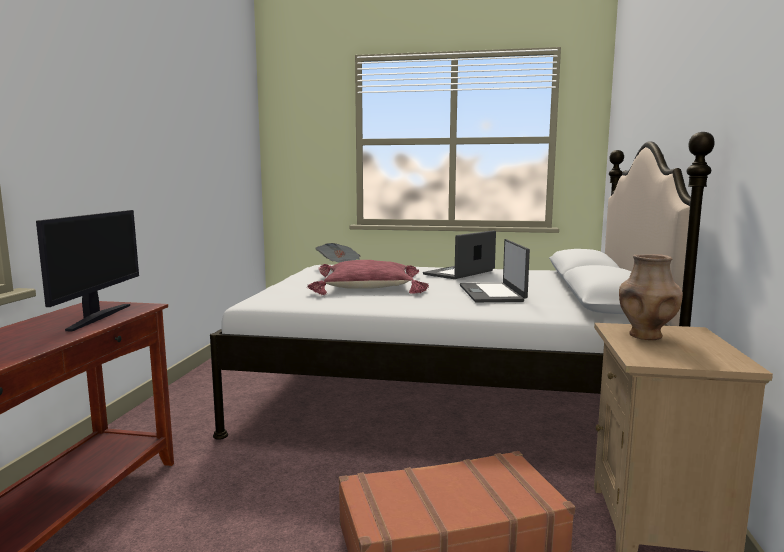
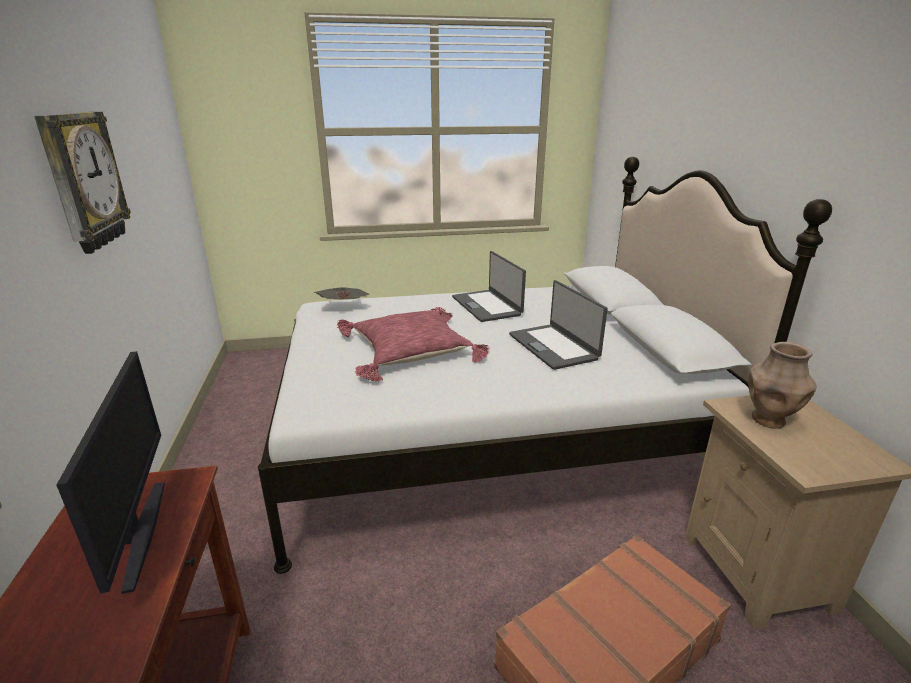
camera: 20 degrees left, 15 degrees up
(161, 142) = (83, 181): none -> wall clock
(460, 273) = (487, 306): laptop -> laptop turned 45 degrees counterclockwise

